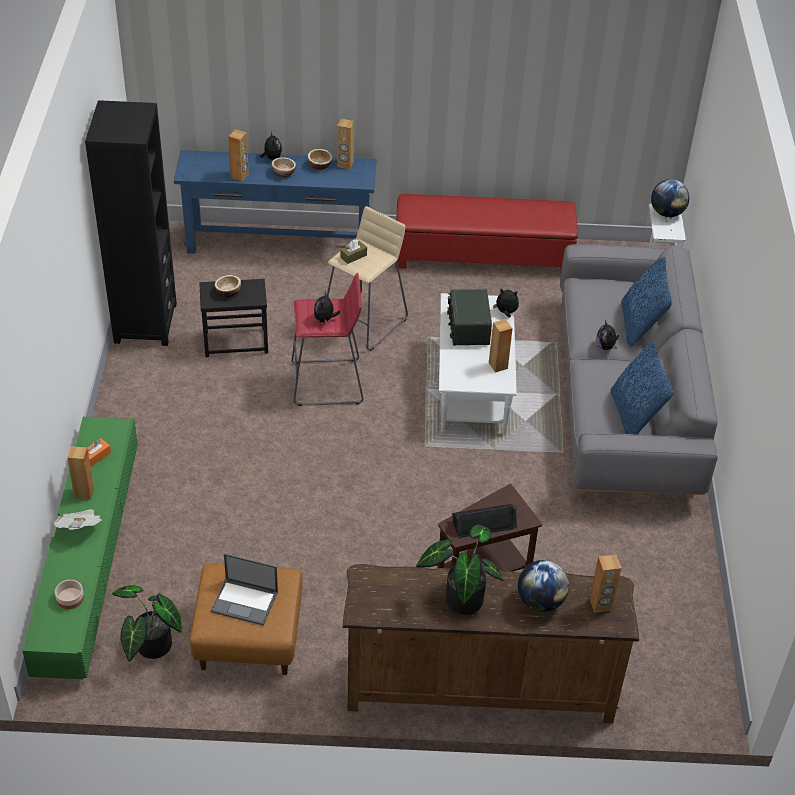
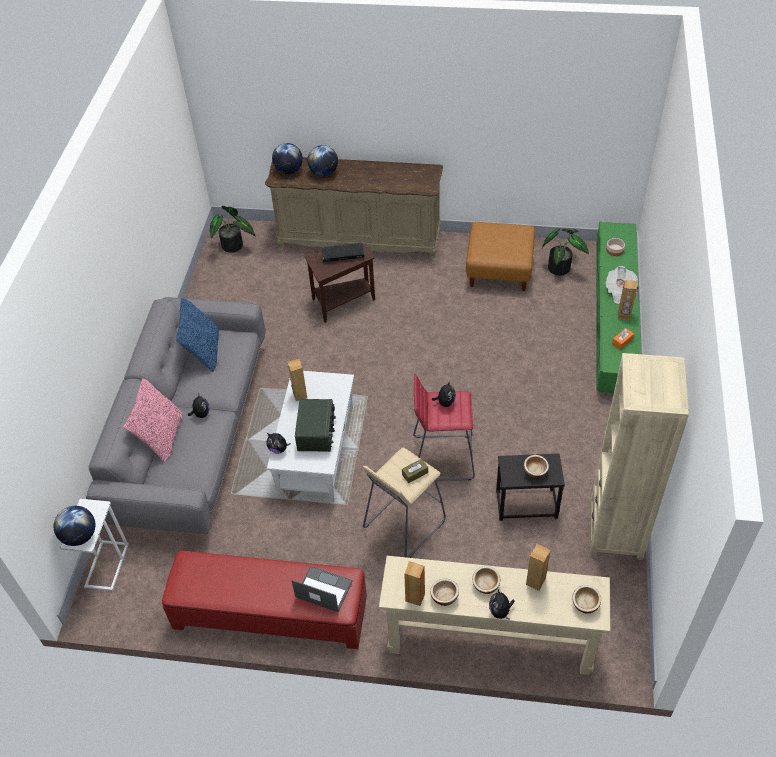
camera: 170 degrees left, 5 degrees up
(145, 323) = (616, 530): black bookcase -> beige bookcase
(198, 164) = (585, 604): none -> bowl
(245, 601) = (502, 240): laptop -> laptop (323, 589)
(278, 243) = (490, 639): blue console table -> beige console table
(460, 597) = (371, 176): potted plant -> potted plant (234, 247)
(600, 604) = (289, 170): brown speaker -> globe
(641, 324) = (161, 436): blue pillow -> pink pillow

